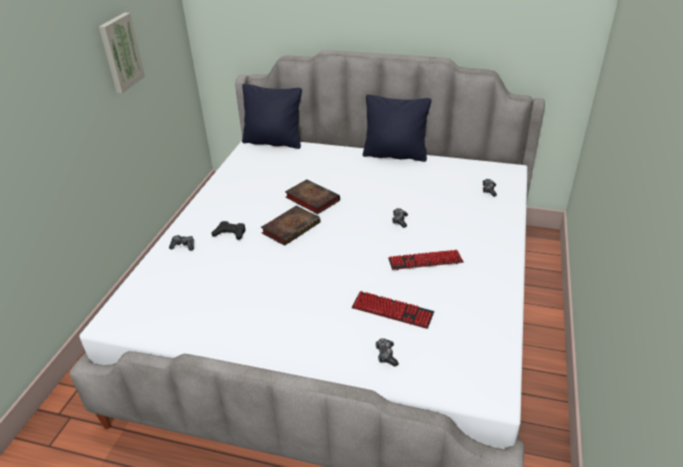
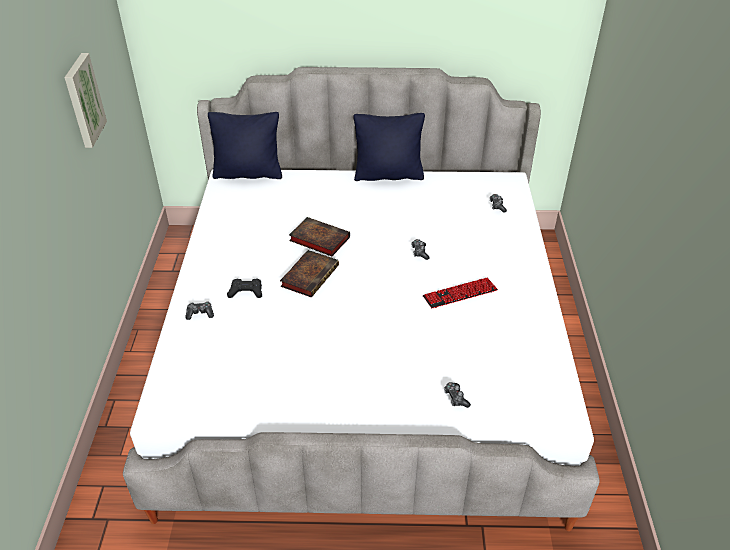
camera: 15 degrees left, 5 degrees up
(392, 311) = (446, 351): keyboard -> none

